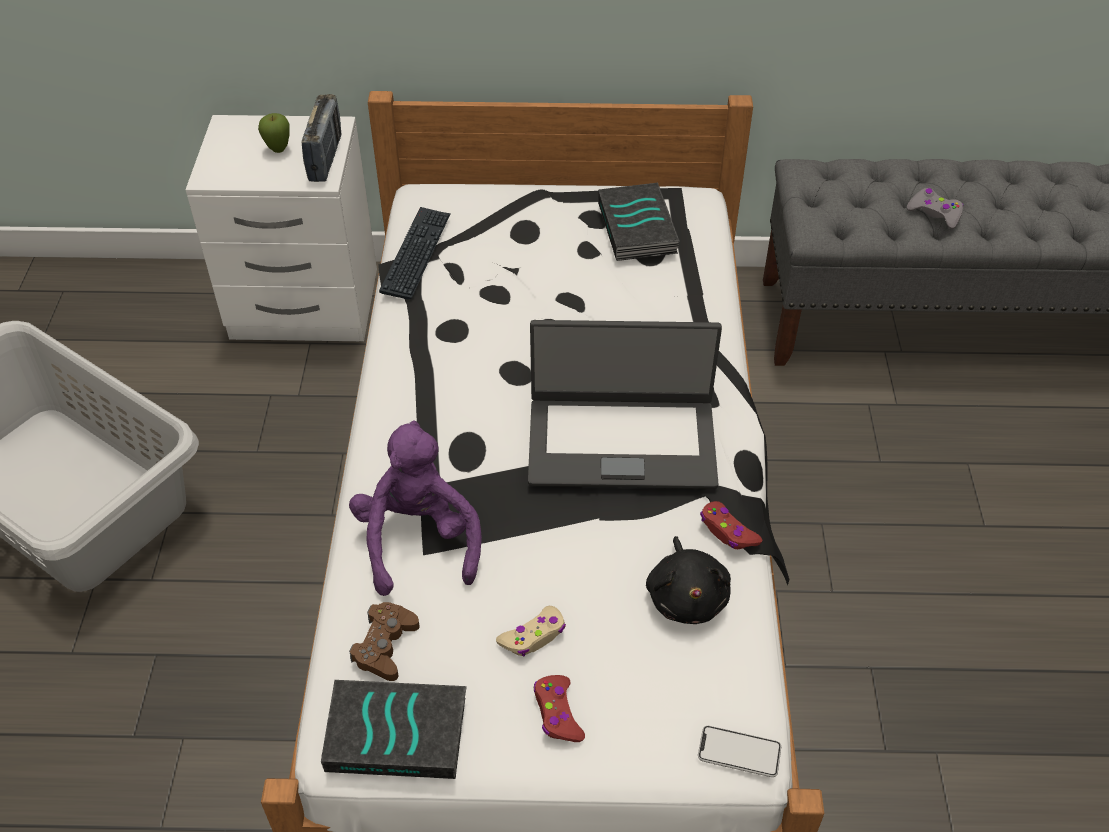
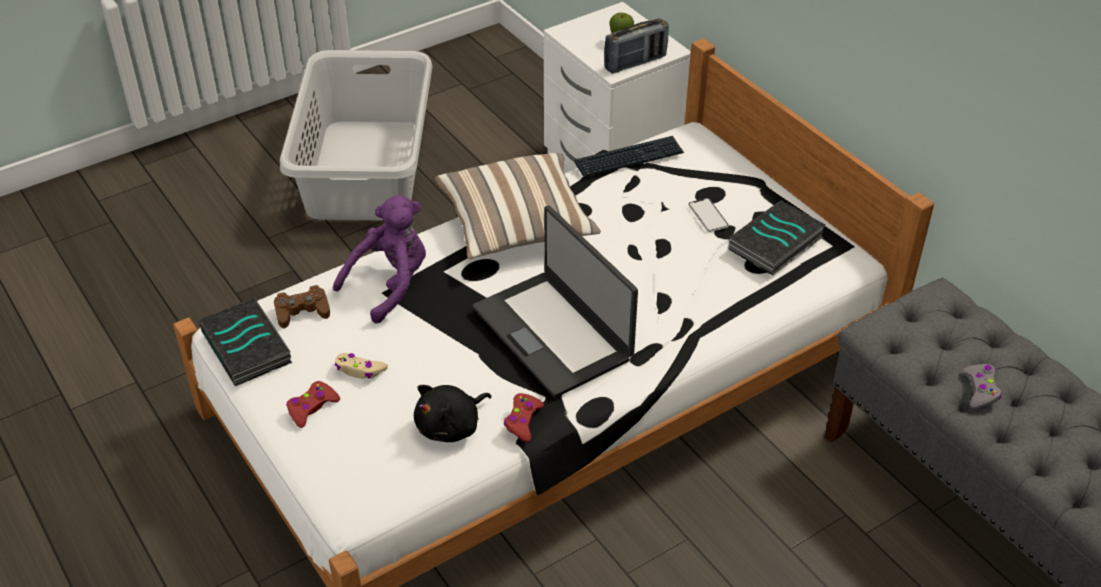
camera: 55 degrees right, 5 degrees down
(429, 387) = (517, 226): none -> pillow
(739, 752) = (347, 506): phone -> phone (708, 216)

